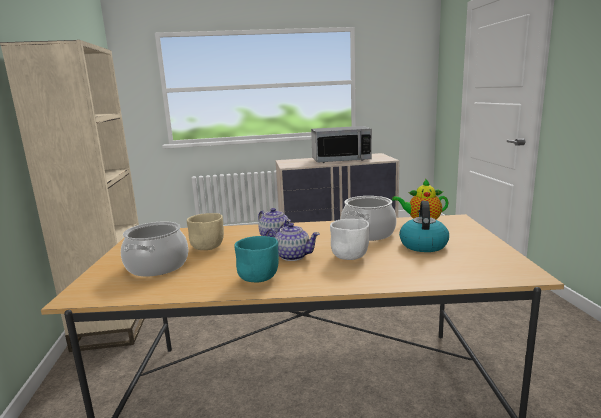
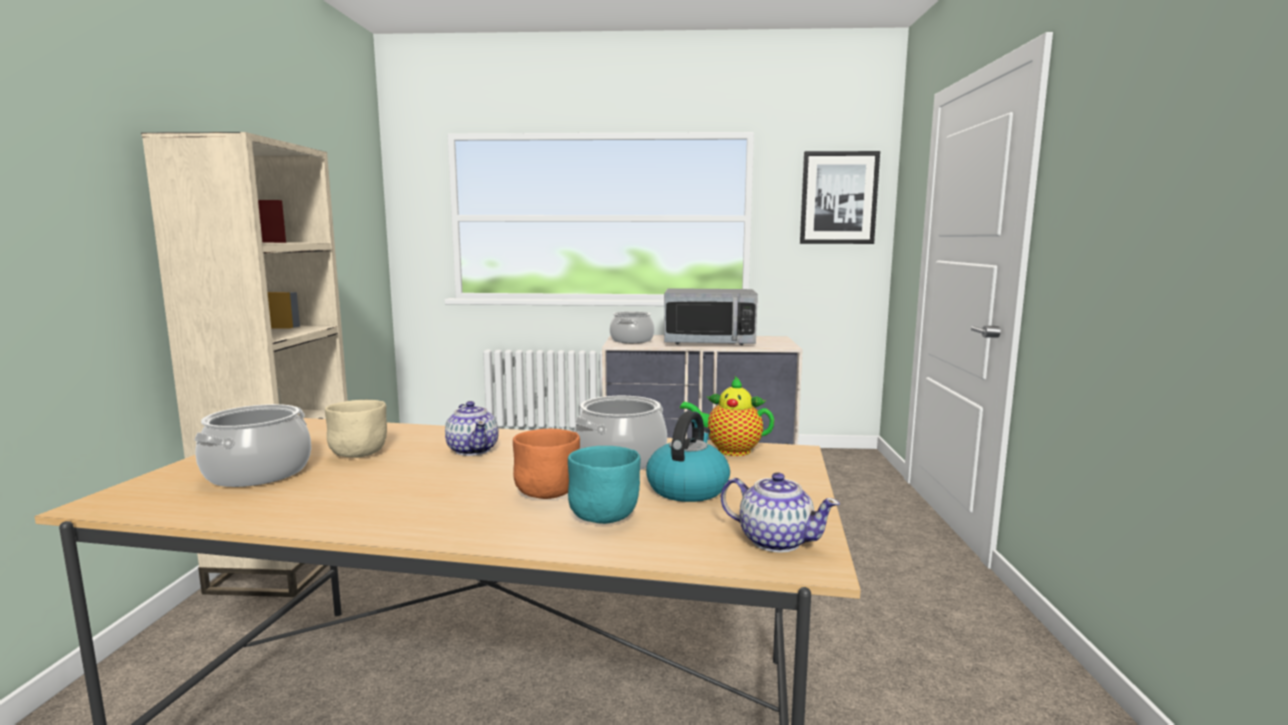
camera: 10 degrees right, 5 degrees down
(259, 279) = (372, 511): turquoise bowl -> turquoise bowl (605, 518)
(292, 256) = (463, 481): teapot -> teapot (775, 540)
(293, 163) = (632, 340): none -> cooking pot
(350, 257) = (548, 494): white bowl -> orange bowl
(406, 66) = (838, 198): none -> picture

